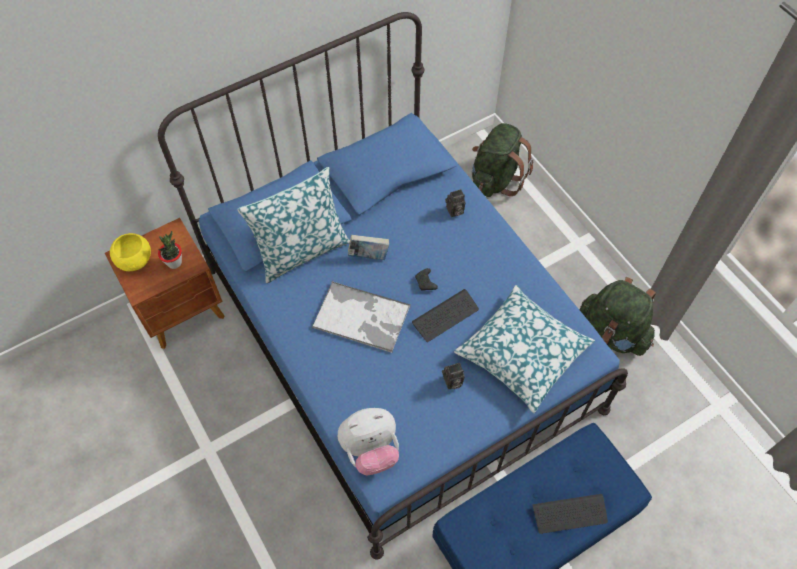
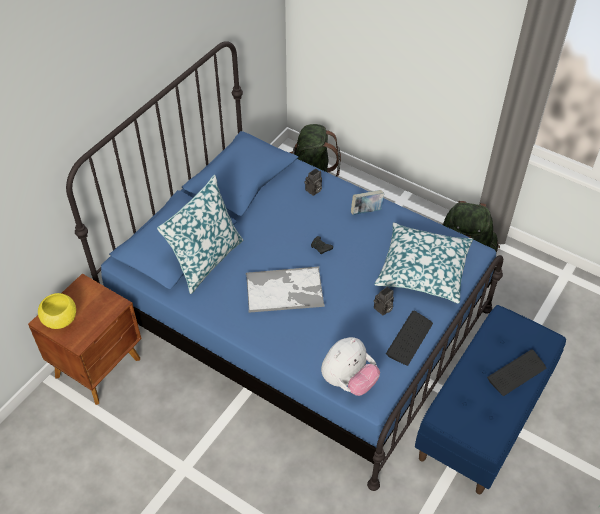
camera: 25 degrees left, 10 degrees down
(174, 262) = (98, 308): potted plant -> none
(368, 256) = (264, 245): book -> book (366, 211)
(445, 316) = (350, 265): keyboard -> keyboard (409, 339)

